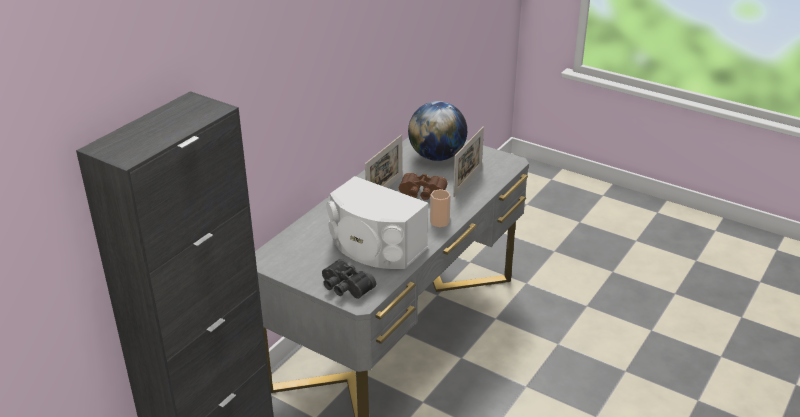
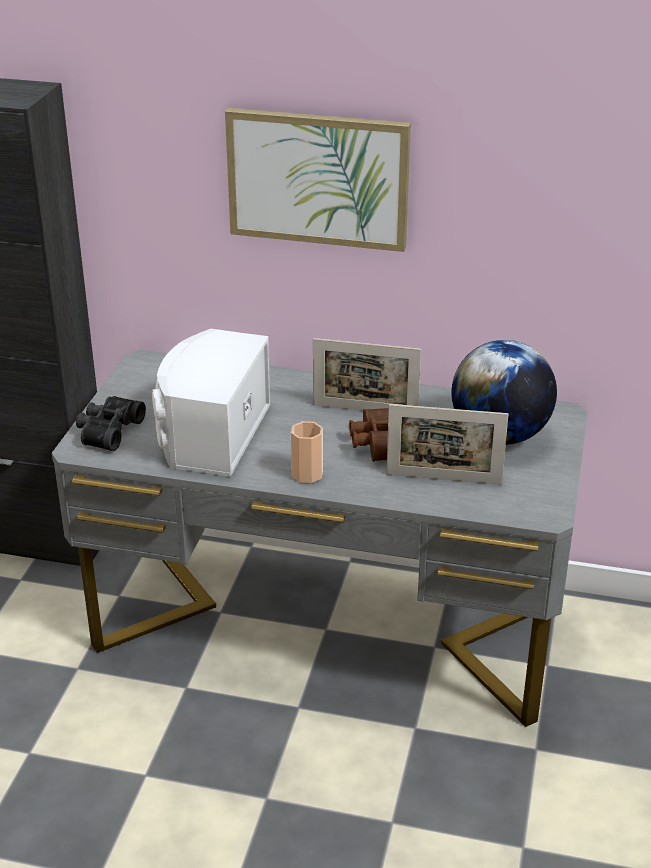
camera: 70 degrees right, 0 degrees up
(314, 74) = (318, 178): none -> picture

